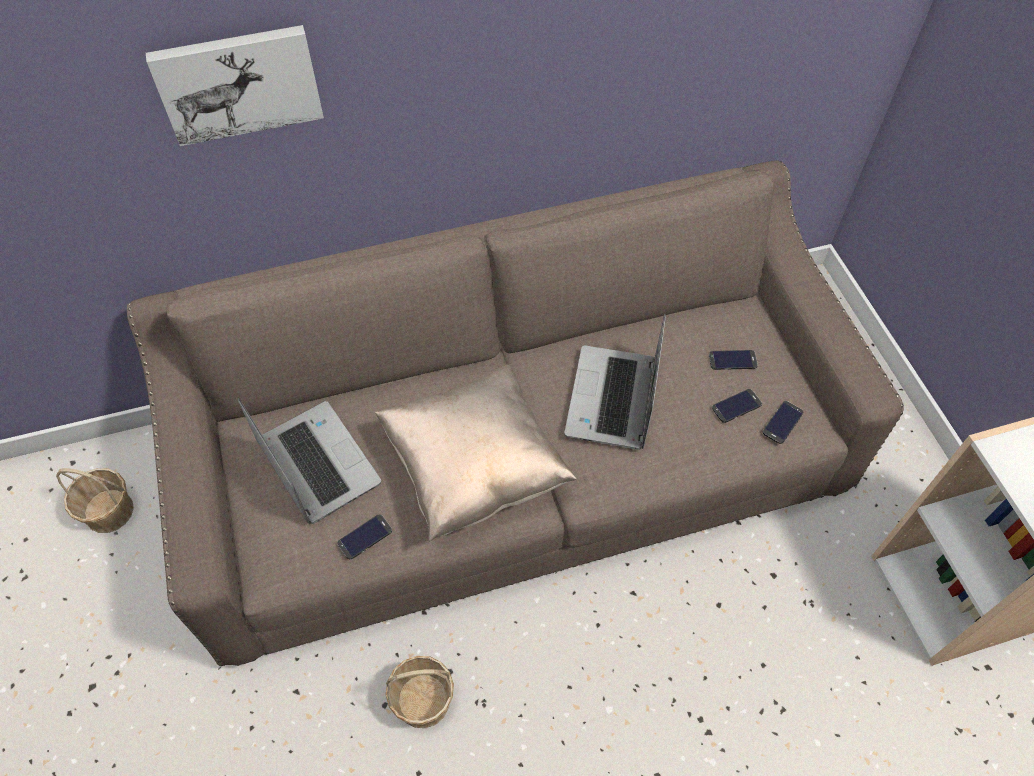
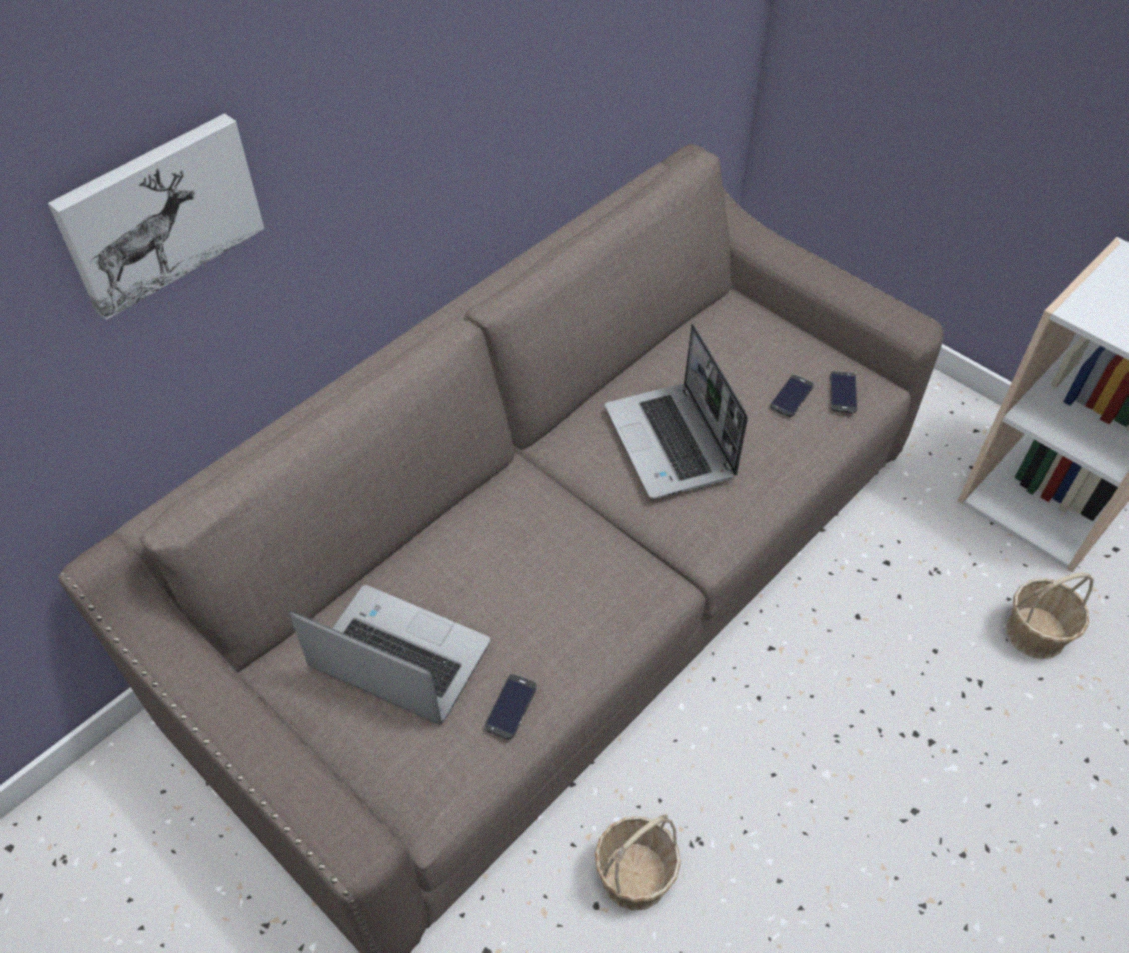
camera: 30 degrees left, 5 degrees down
(109, 512) = (103, 879): basket -> basket (1036, 633)
(475, 468) = (578, 577): beige pillow -> none
(733, 360) = (757, 355): phone -> none

